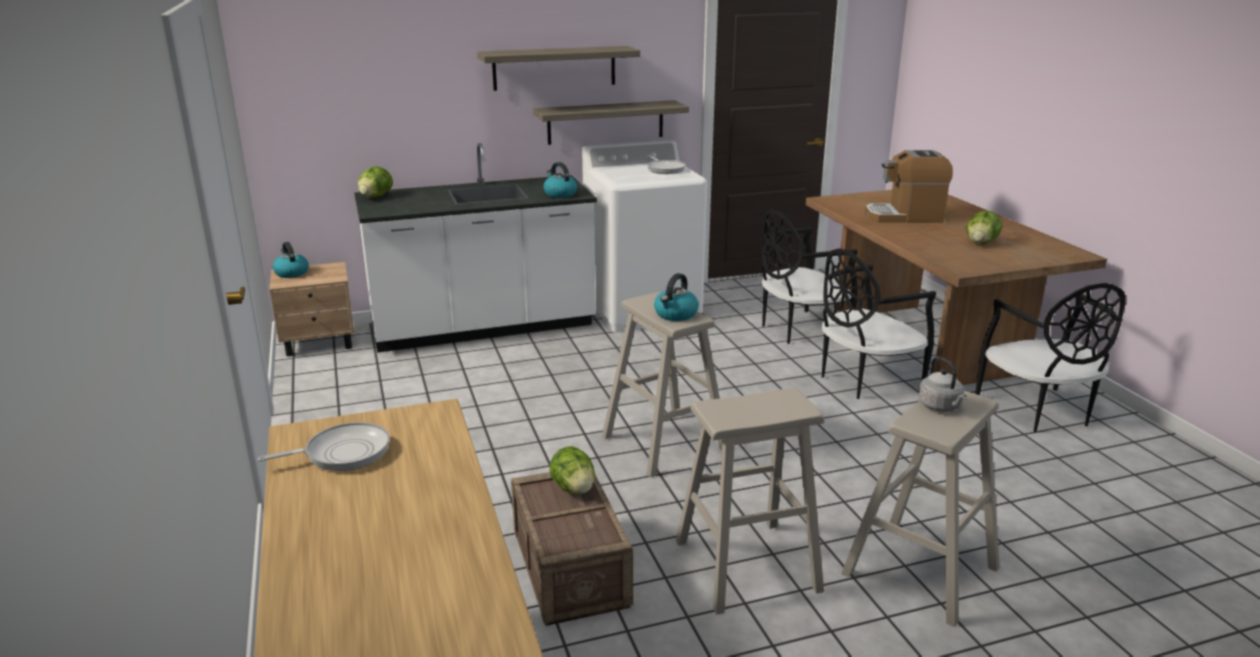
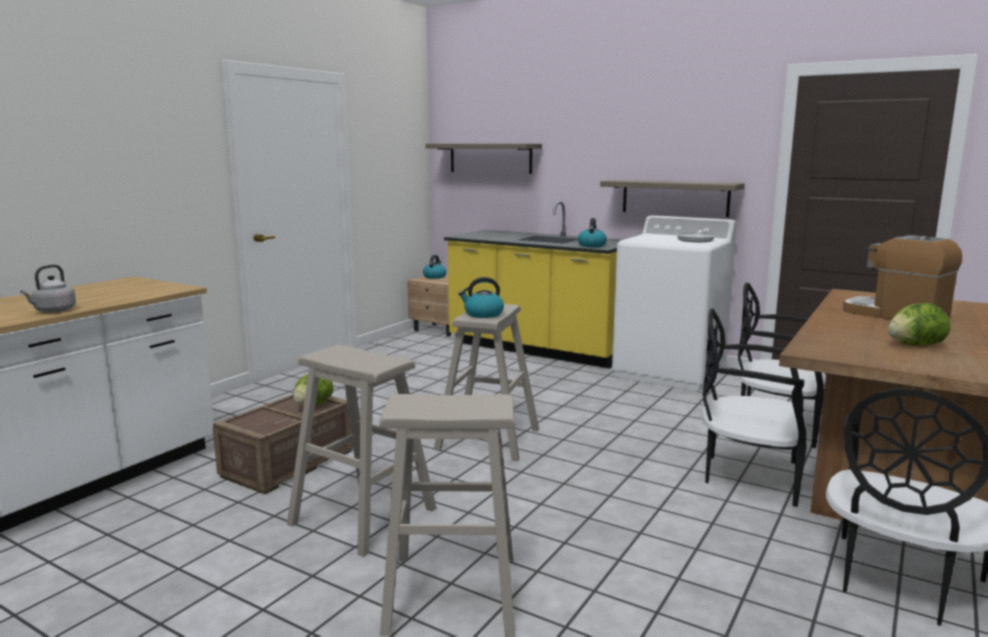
camera: 50 degrees right, 10 degrees down
(342, 453) = (113, 287): frying pan -> none
(375, 197) = (486, 232): lettuce -> none
(483, 327) = (538, 349): white counter -> yellow counter
(554, 68) = (633, 147): shelf -> shelf (490, 158)
(941, 407) = (457, 402): grey kettle -> grey kettle (53, 311)

